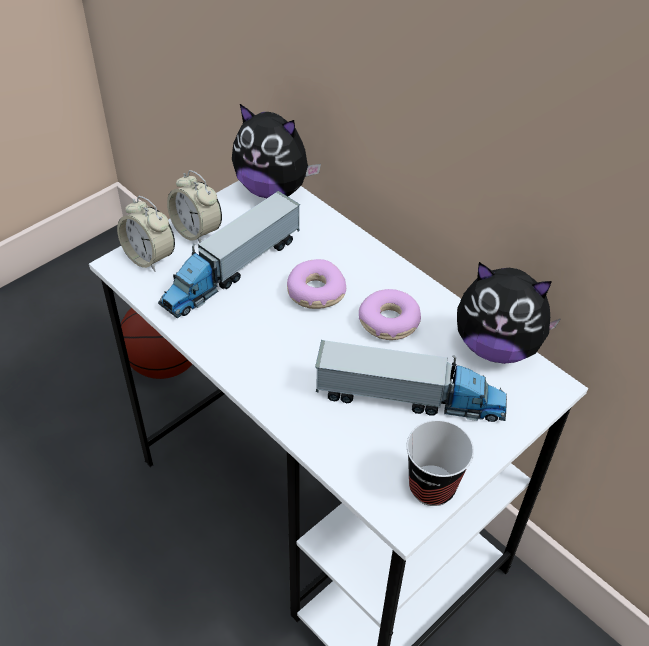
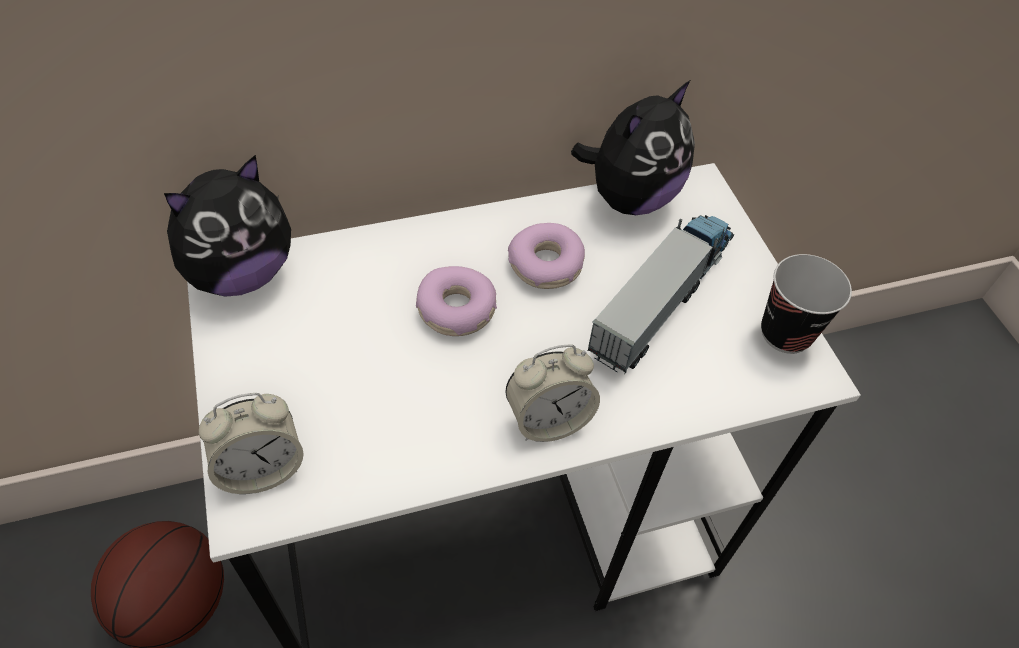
camera: 65 degrees left, 5 degrees up
(197, 231) = (253, 390): alarm clock -> alarm clock (548, 419)
(231, 270) = (358, 379): toy truck -> none

